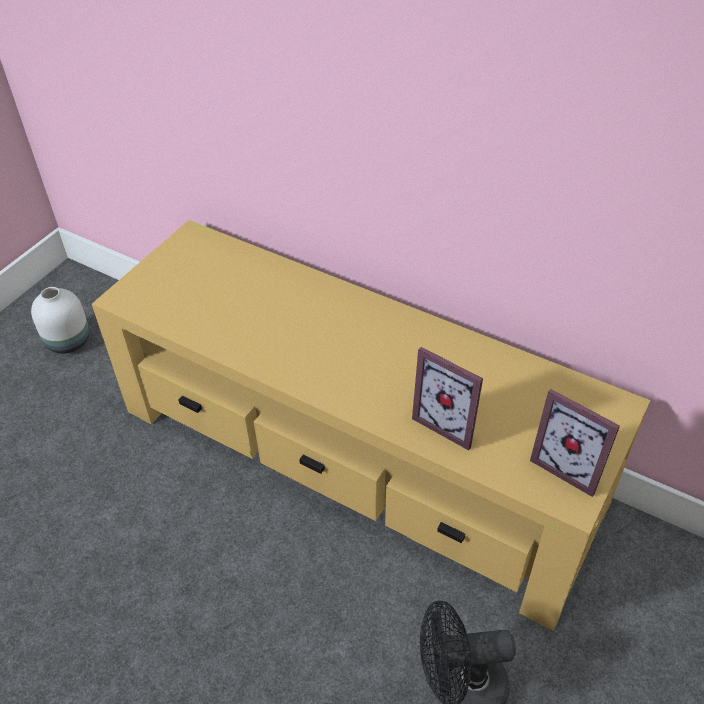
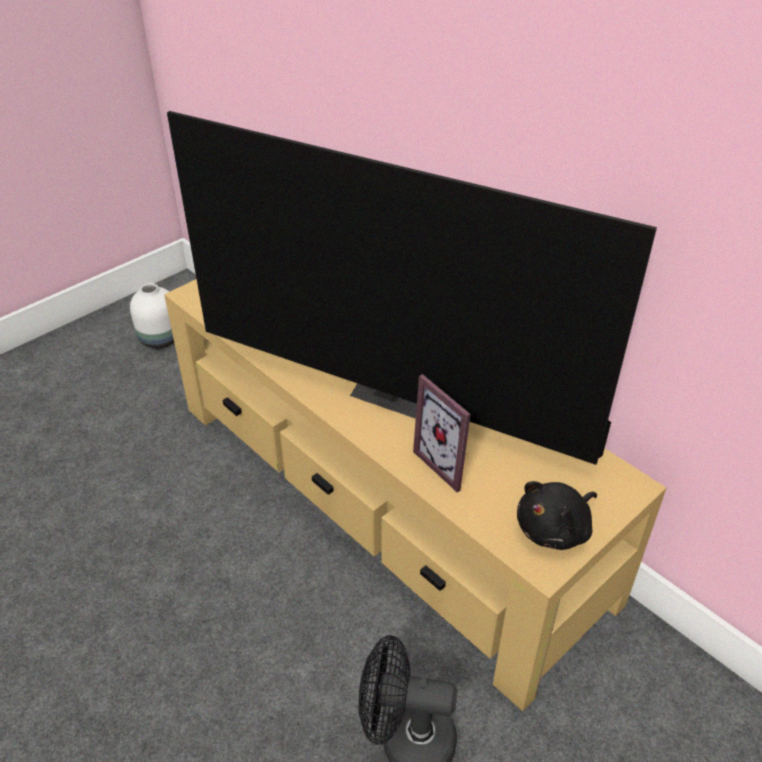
camera: 15 degrees right, 5 degrees down
(373, 359) = (398, 391): none -> television
(570, 465) = (555, 529): picture frame -> black plush toy

